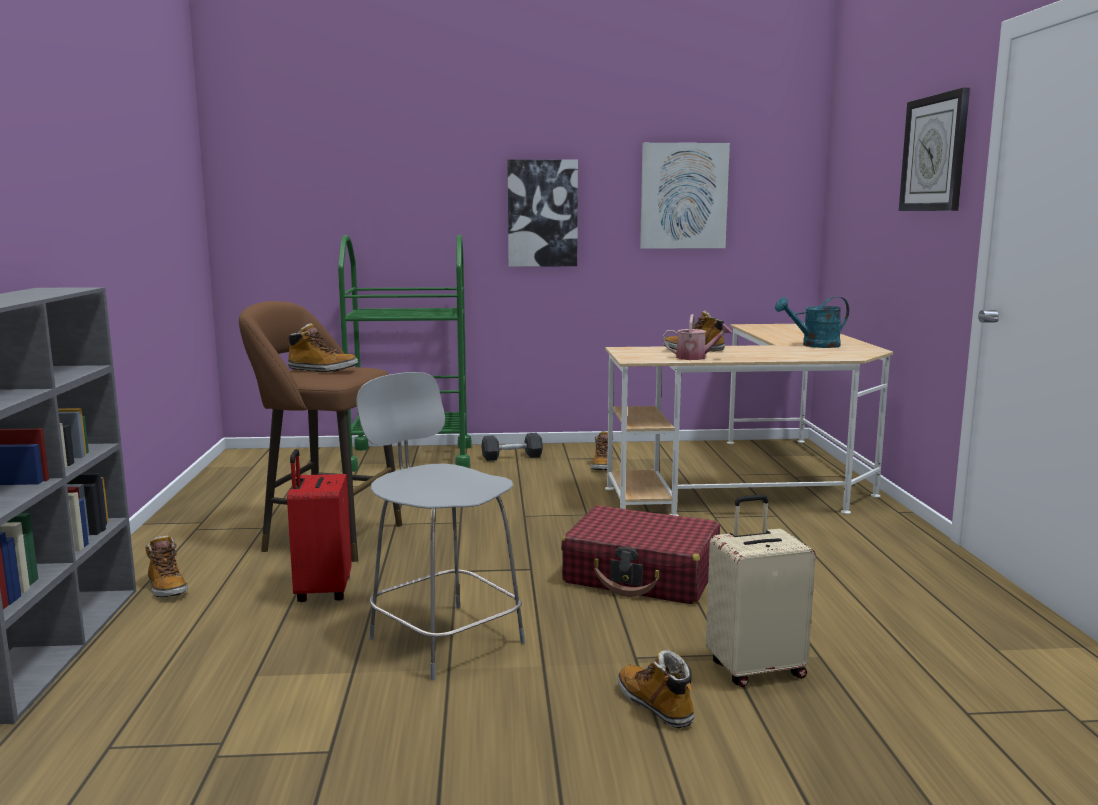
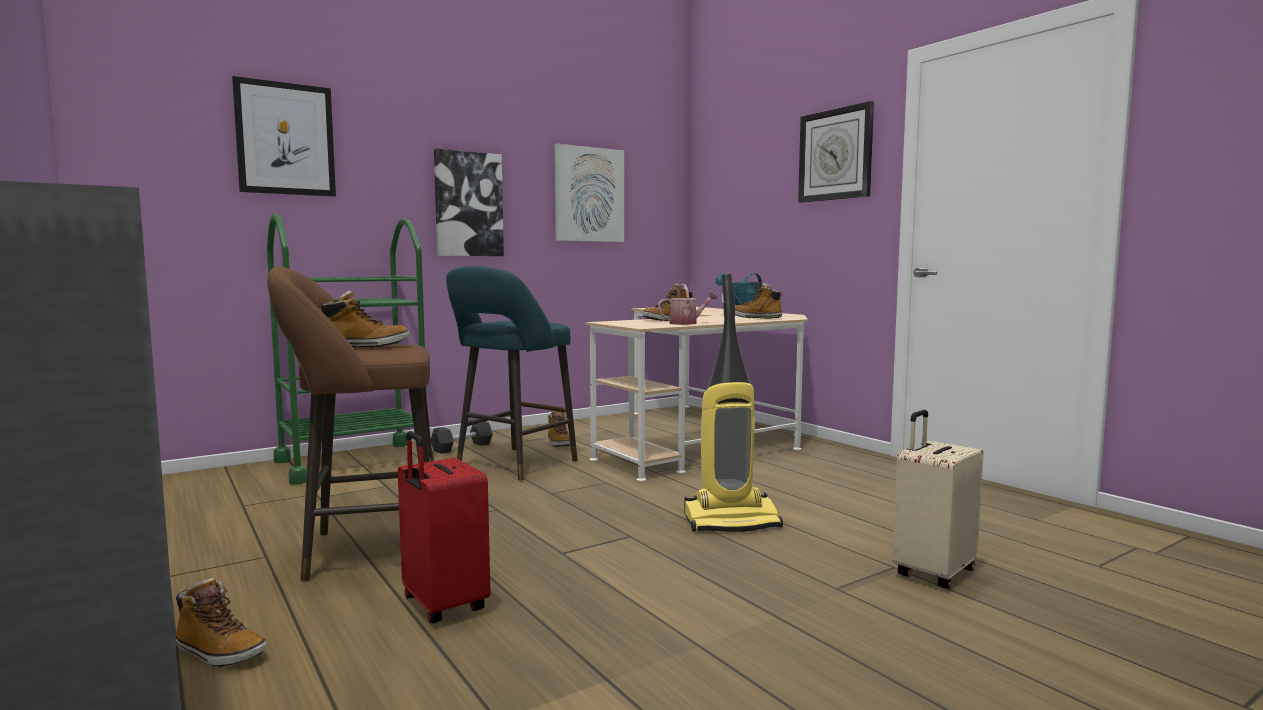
camera: 30 degrees left, 5 degrees down
(370, 162) = (285, 139): none -> picture
(443, 638) = (647, 618): grey stool -> none
(529, 482) = (512, 465): none -> turquoise stool
(642, 575) = (732, 521): red suitcase -> vacuum cleaner
(655, 706) = (918, 623): boot -> boot (756, 318)

